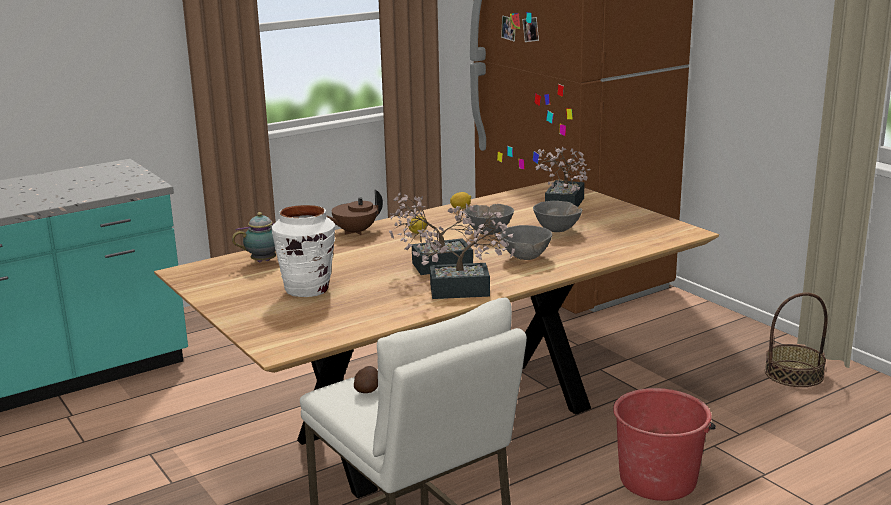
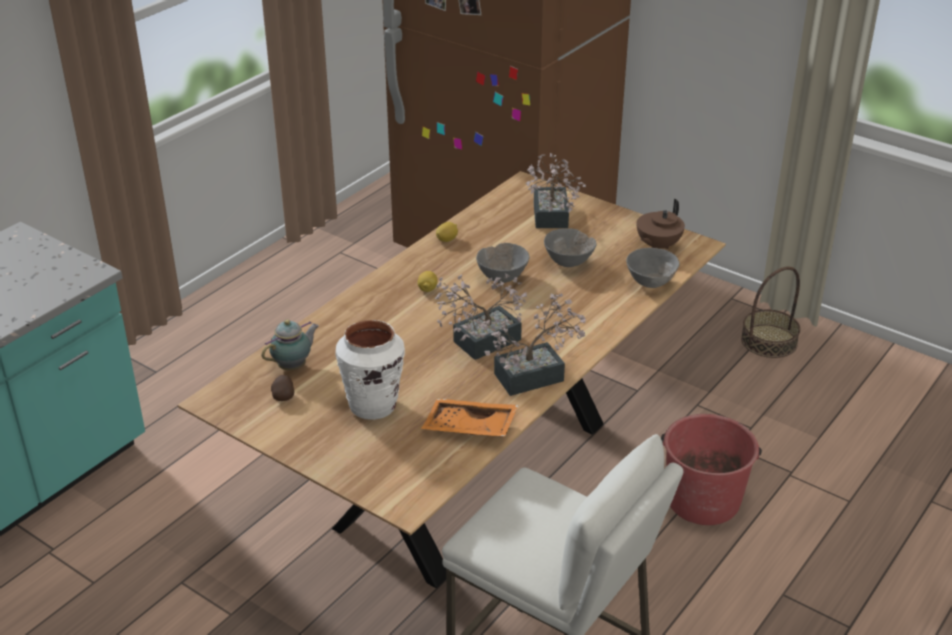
camera: 20 degrees left, 15 degrees up
(354, 232) = (358, 299): brown teapot -> brown teapot (657, 245)
(367, 390) = (510, 529): potato -> potato (283, 396)
(377, 313) = (469, 428): none -> orange tray
(525, 258) = (563, 313): grey bowl -> grey bowl (651, 283)

